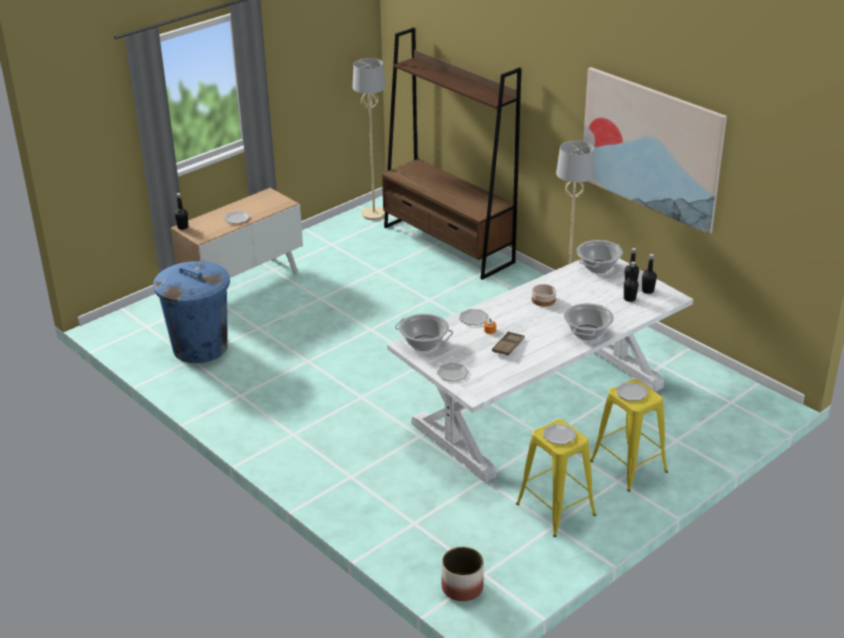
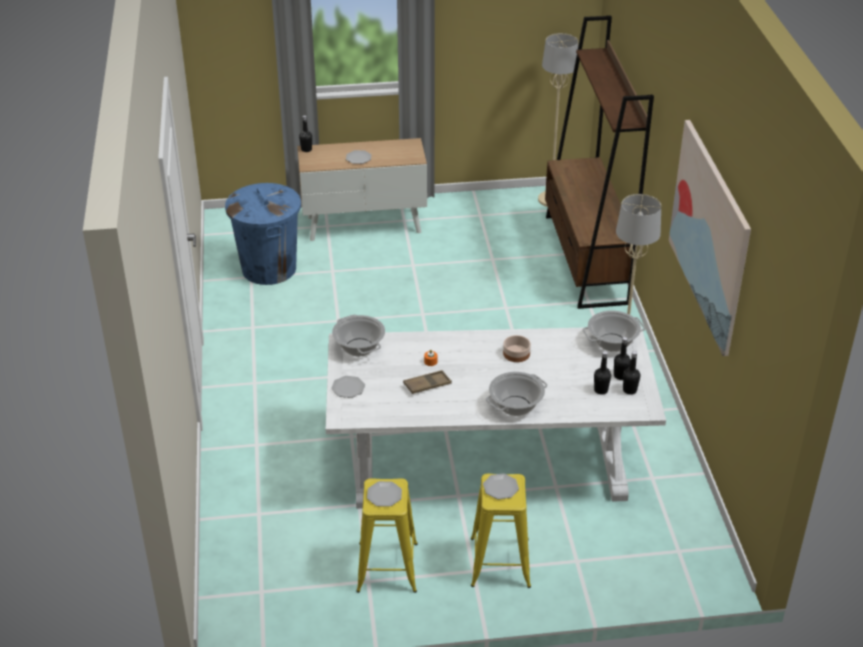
camera: 35 degrees right, 5 degrees up
(462, 588) = (231, 593): planter -> none
(473, 318) = (430, 343): plate -> none

